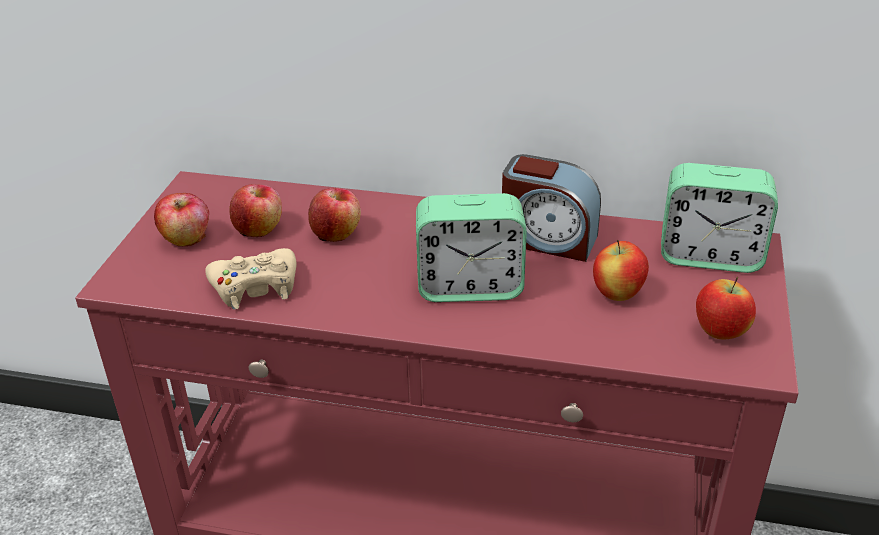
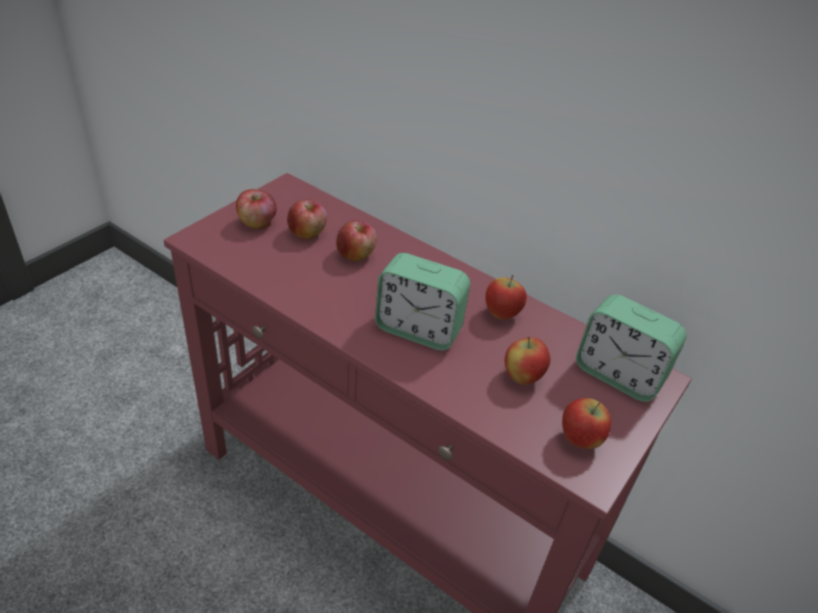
camera: 20 degrees right, 5 degrees up
(255, 287) = (276, 274): beige game controller -> none
(547, 239) = (501, 314): alarm clock -> apple

